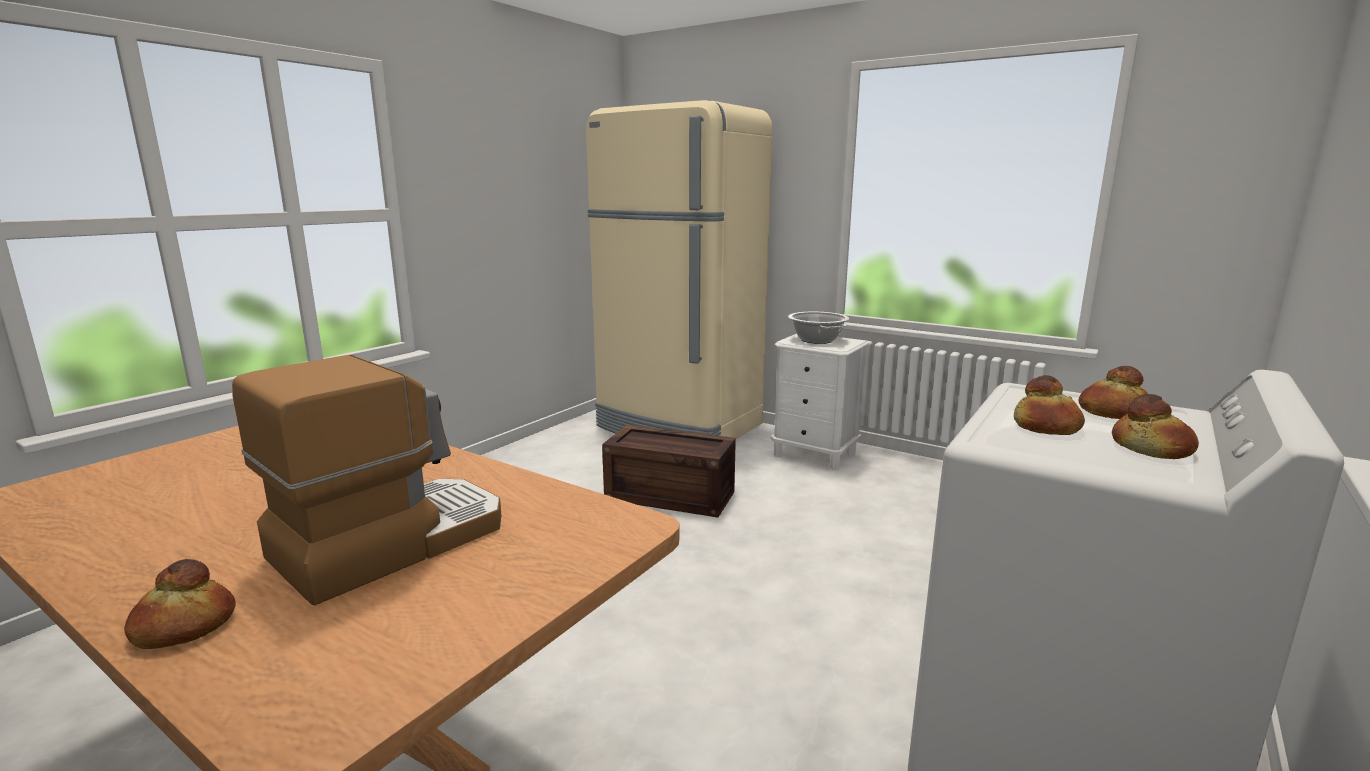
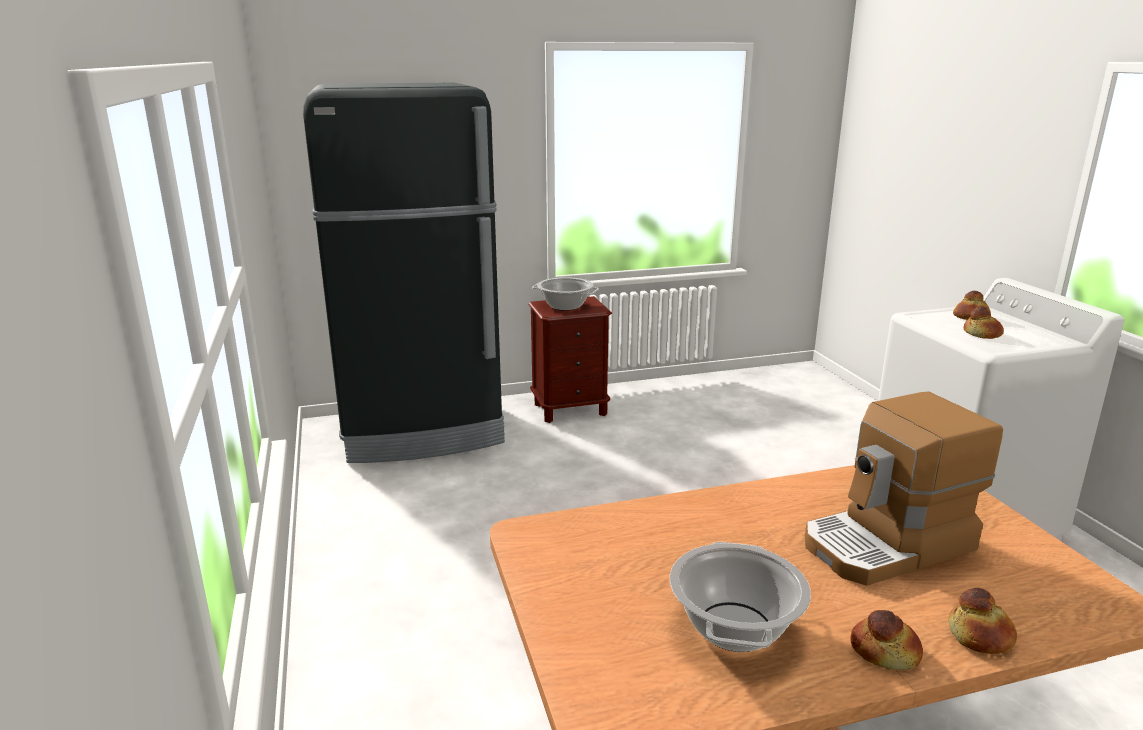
camera: 50 degrees left, 5 degrees up
(174, 506) = (734, 626): none -> cooking pot
(390, 541) = (888, 545): coffee machine -> coffee machine turned 105 degrees counterclockwise
(672, 495) = (548, 489): crate -> none
(679, 427) = (422, 431): beige fridge -> black fridge
(814, 454) = (570, 409): white nightstand -> brown nightstand
(1152, 448) = (1026, 331): bread -> bread (885, 651)

